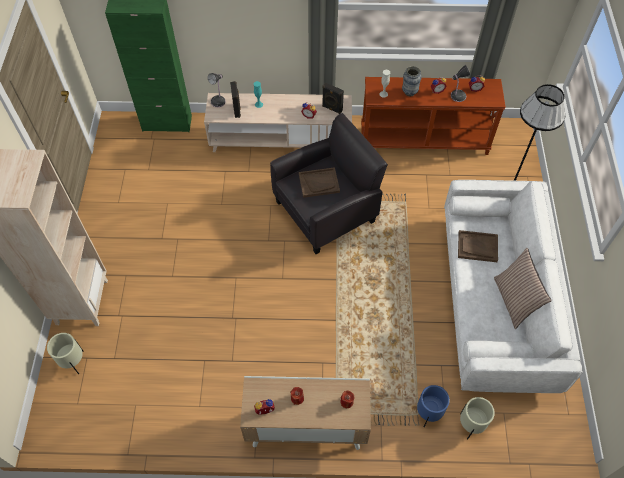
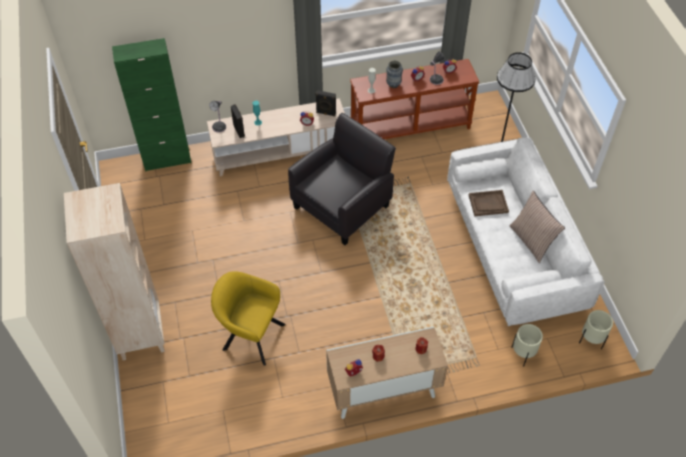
camera: 15 degrees left, 5 degrees down
(74, 362) = (152, 388): beige planter -> beige planter (591, 341)
(189, 330) = (250, 335): none -> yellow armchair
(319, 183) = (335, 179): brown tray -> none
(428, 413) = (484, 354): blue planter -> none

